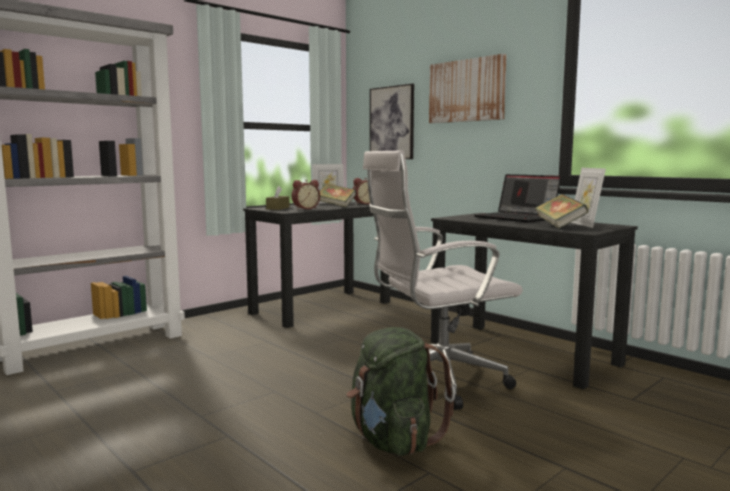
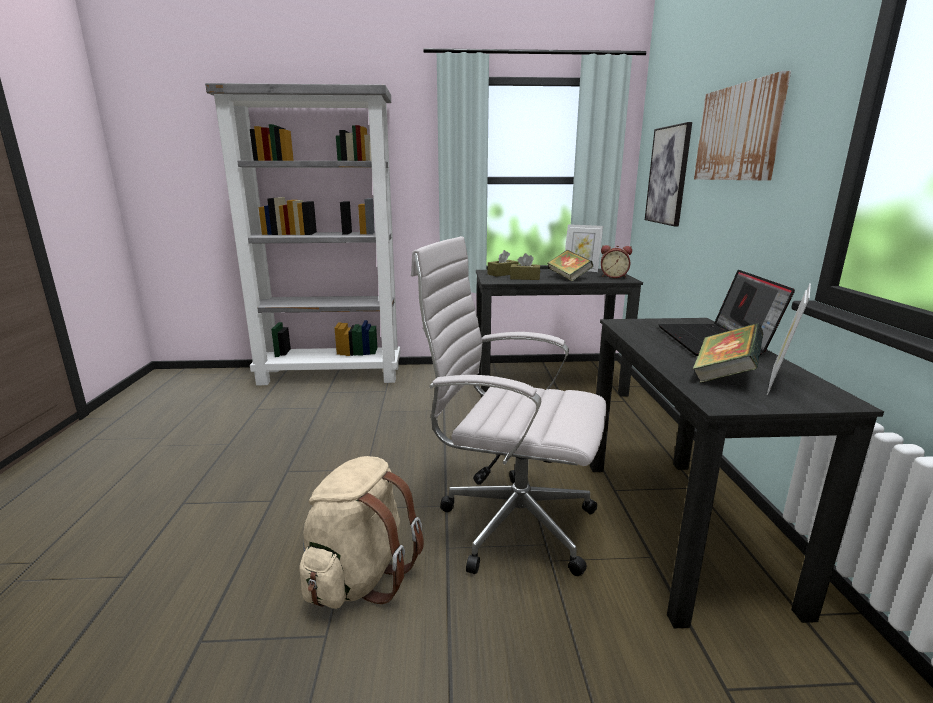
camera: 40 degrees right, 10 degrees up
(305, 208) = (525, 278): alarm clock -> brown tissue box
(393, 440) = (360, 576): green backpack -> beige backpack

